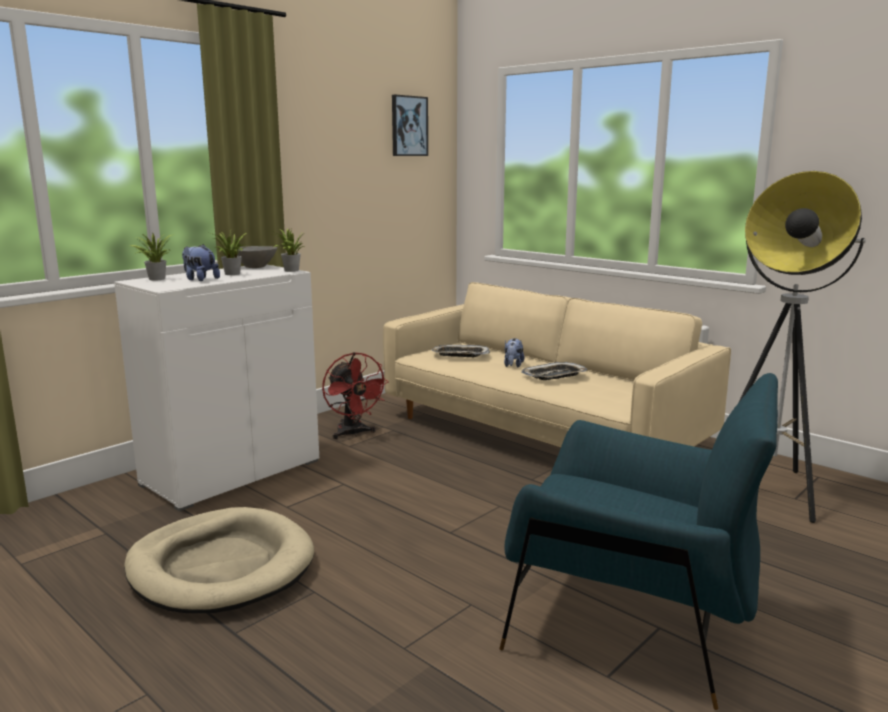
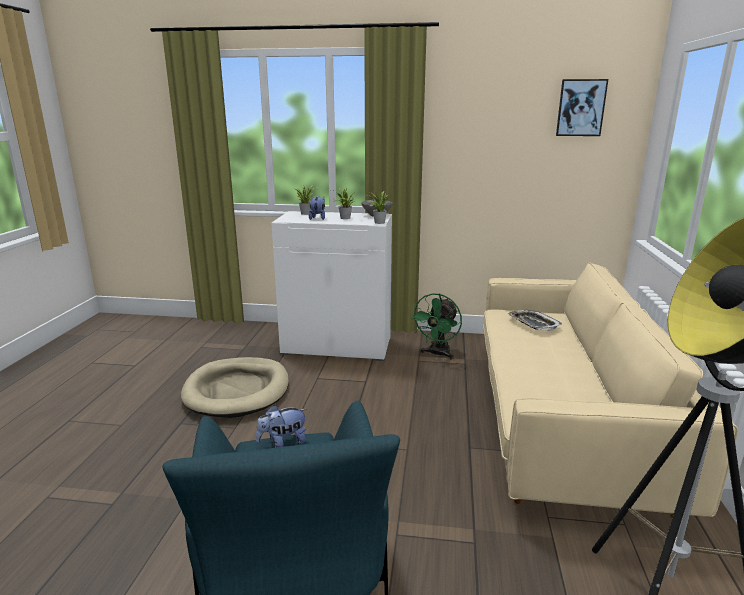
camera: 55 degrees right, 5 degrees up
(353, 434) = (437, 354): red fan -> green fan
(513, 365) = (550, 348): plush toy -> plush toy (283, 442)
(554, 376) = (553, 371): tray -> none

